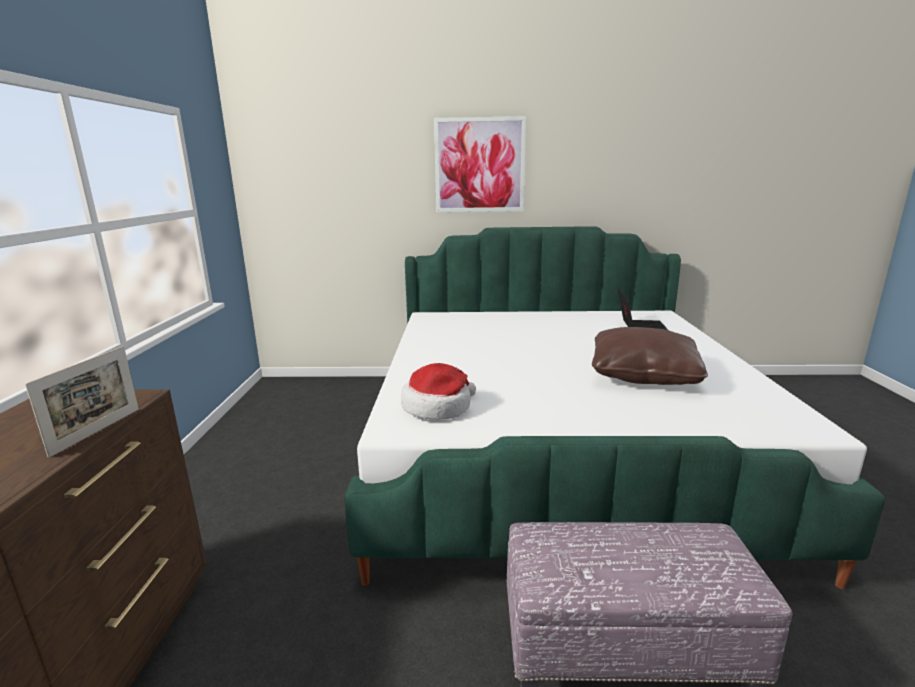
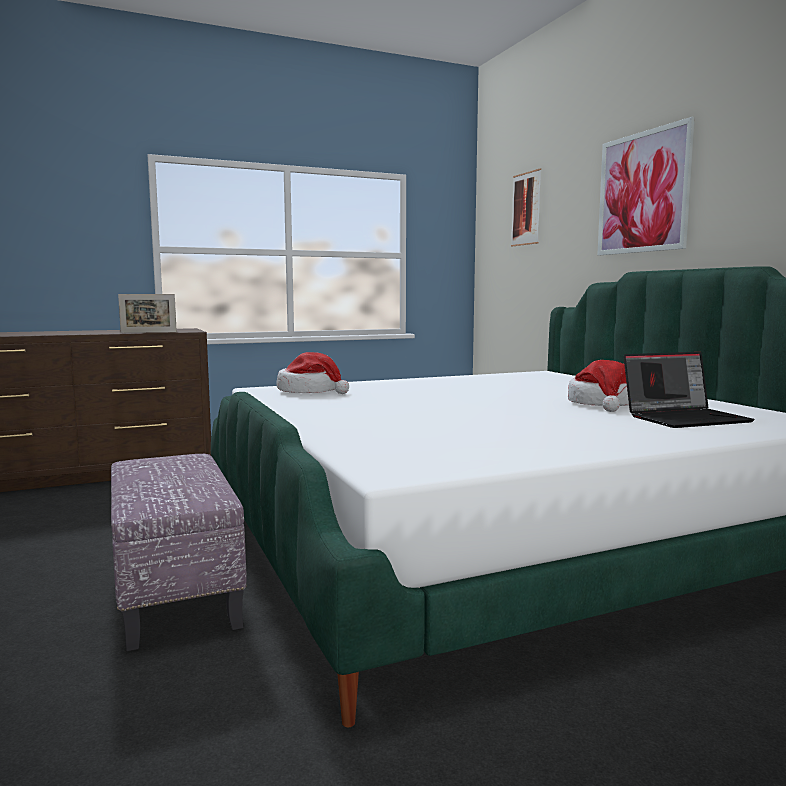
camera: 65 degrees right, 10 degrees down
(327, 162) = (526, 209): none -> picture
(584, 333) = (603, 404): none -> hat
(643, 375) = (483, 423): brown pillow -> none

